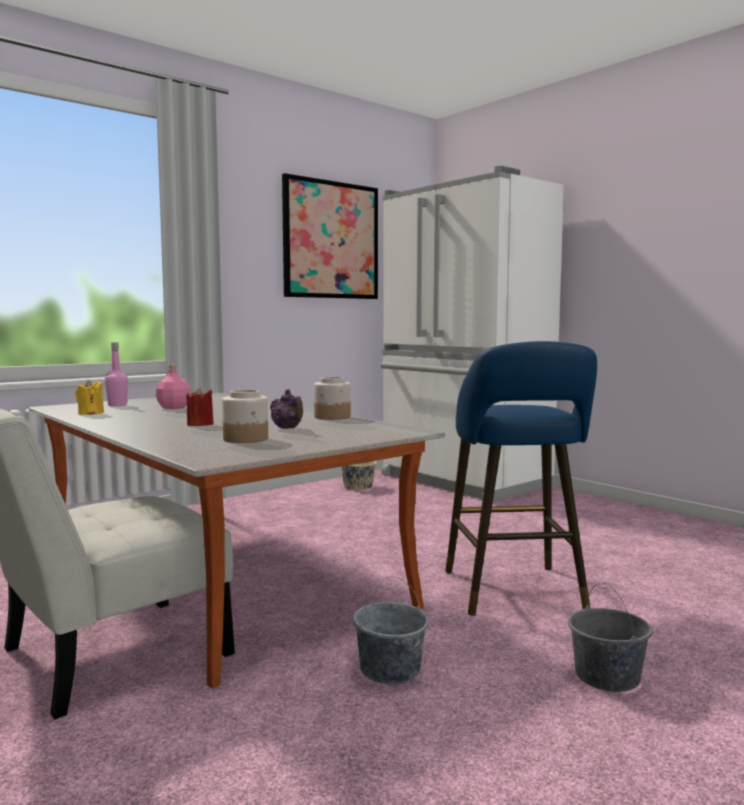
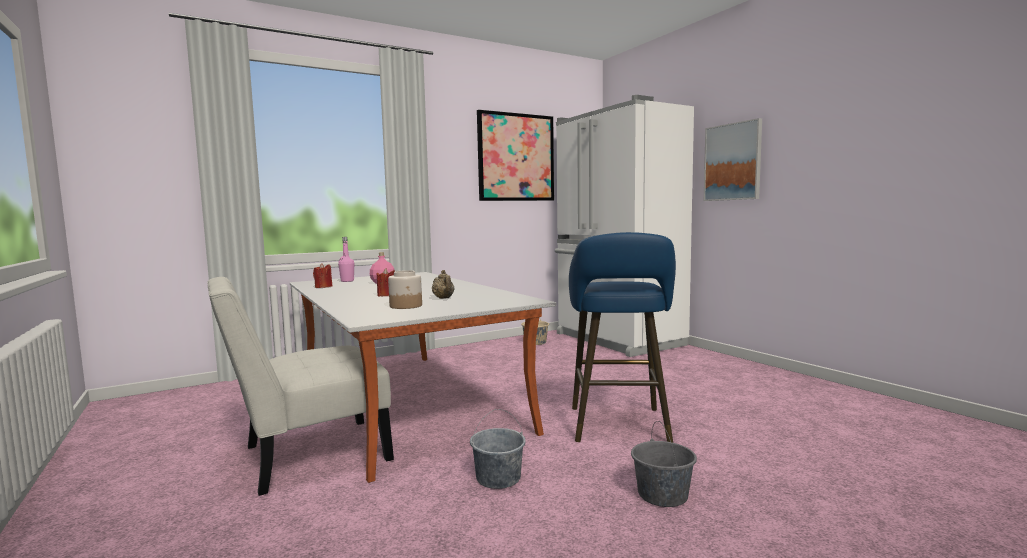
camera: 10 degrees right, 0 degrees up
(90, 413) = (323, 287): yellow candle -> red candle
(287, 428) = (443, 298): purple teapot -> beige teapot
(332, 417) = (485, 290): jar -> none
(613, 256) = (732, 162): none -> picture

